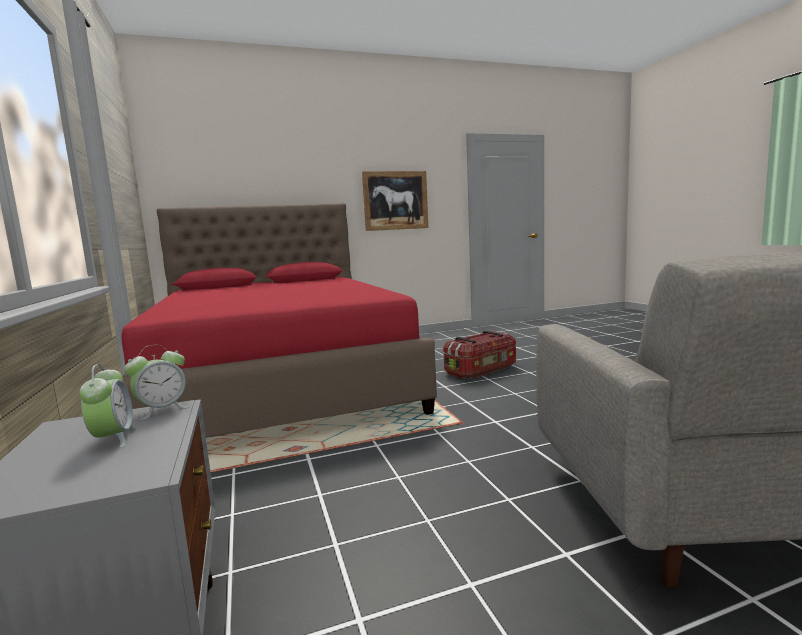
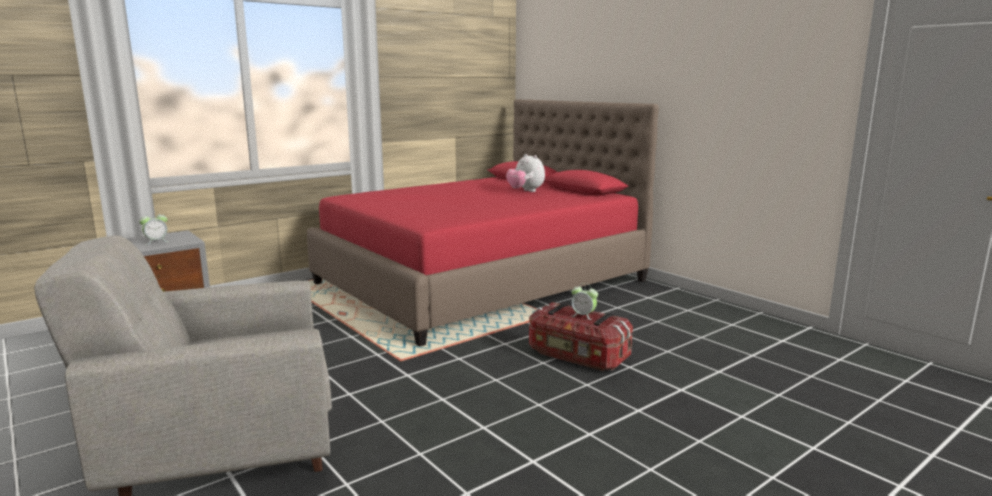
camera: 70 degrees right, 5 degrees up
(162, 410) = (190, 240): alarm clock -> alarm clock (583, 316)
(279, 285) = (525, 191): none -> plush toy
(395, 200) = (731, 103): picture -> none

